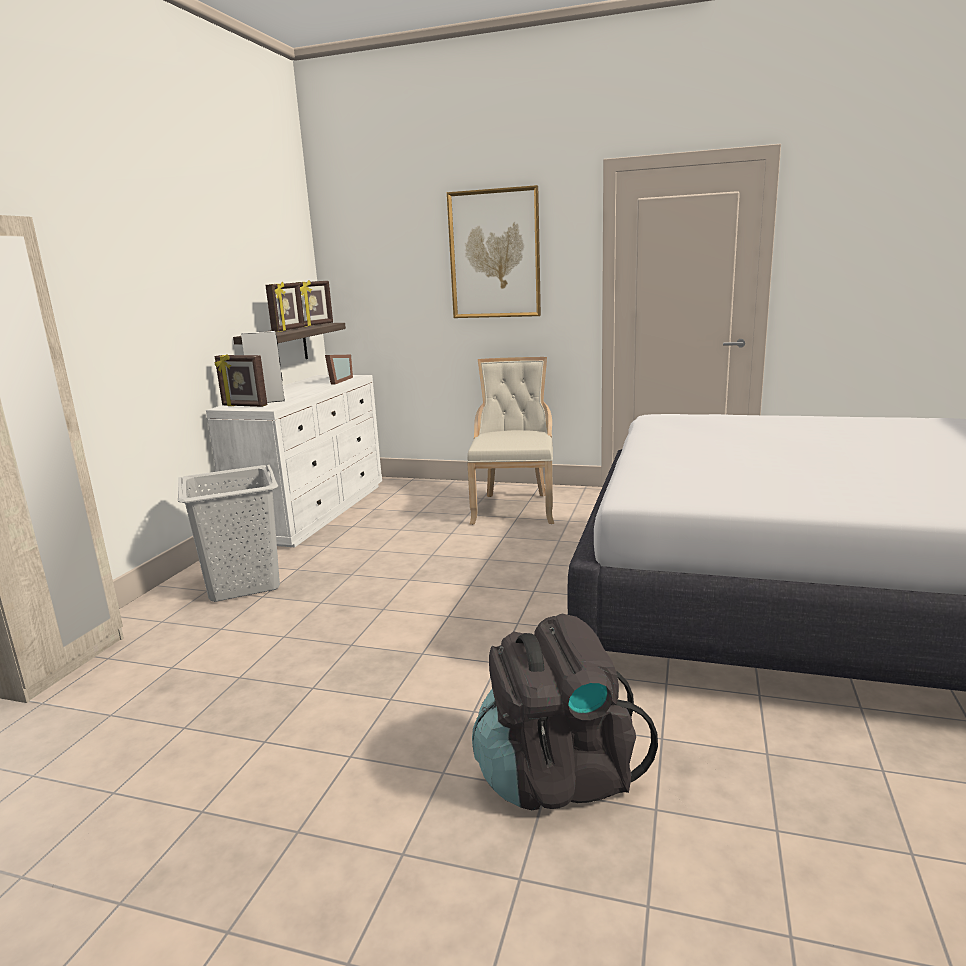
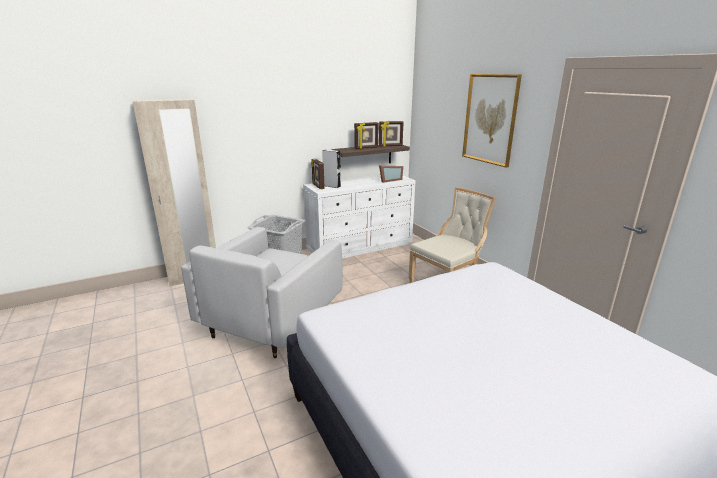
camera: 45 degrees right, 5 degrees up
(367, 637) = (272, 321): none -> white armchair
(557, 775) = (213, 429): black backpack -> none

